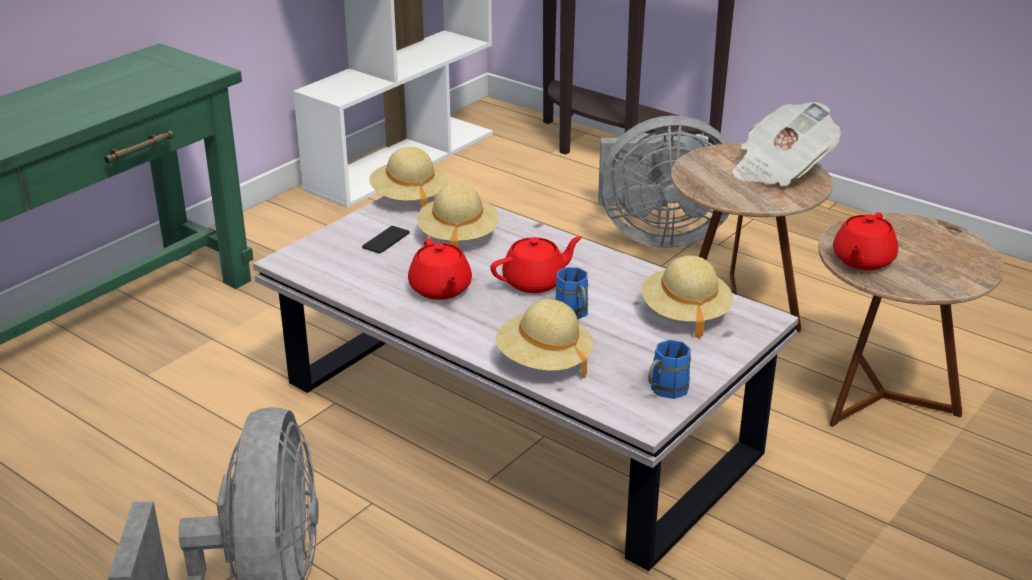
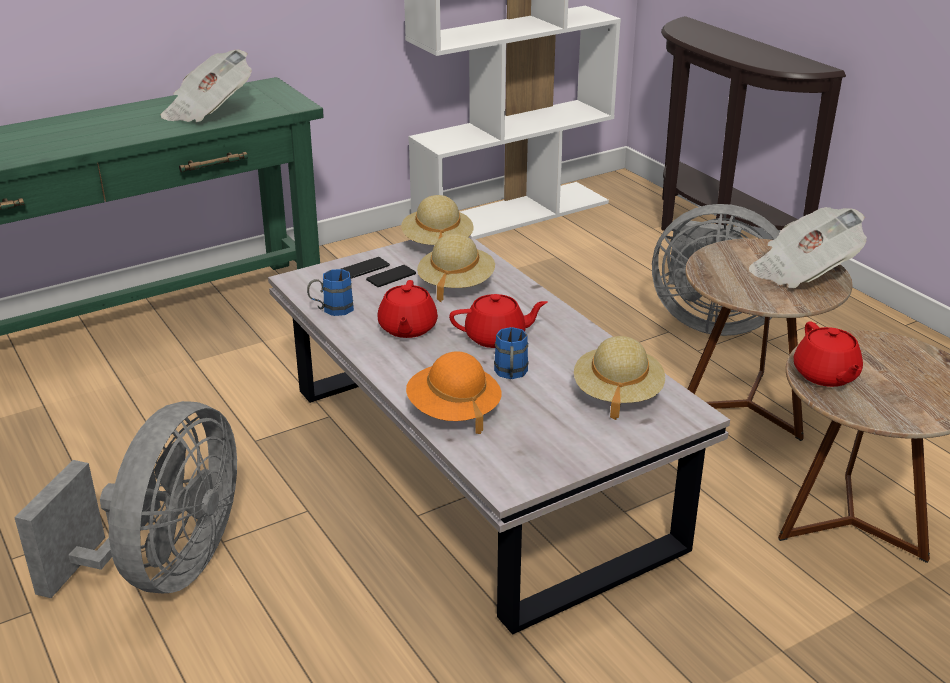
camera: 20 degrees right, 0 degrees up
(113, 91) = (208, 111): none -> newspaper
(352, 236) = (365, 268): none -> phone
(544, 361) = (453, 411): beige hat -> orange hat
(664, 392) = (545, 463): blue mug -> blue mug (331, 310)
(862, 260) = (825, 375): red teapot -> red teapot turned 60 degrees counterclockwise

